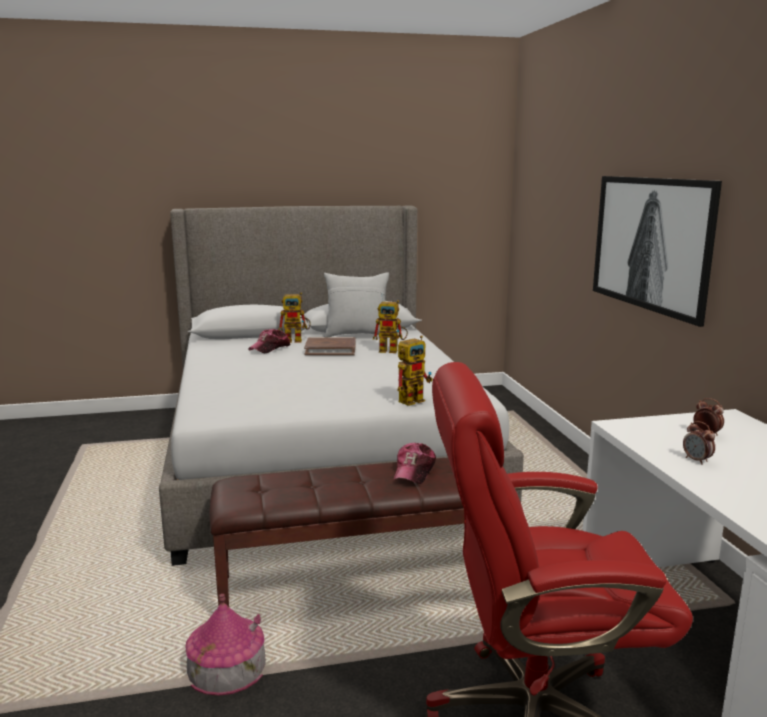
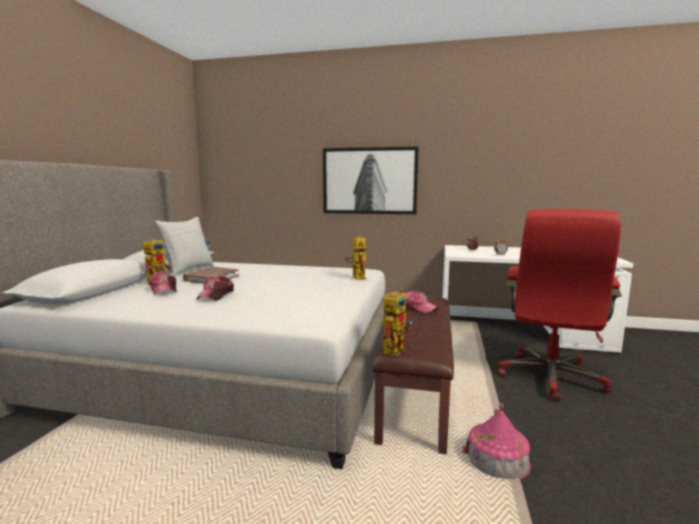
camera: 65 degrees left, 5 degrees down
(265, 366) = (216, 295): none -> cap
(392, 350) = (247, 269): toy robot -> toy robot (394, 348)

